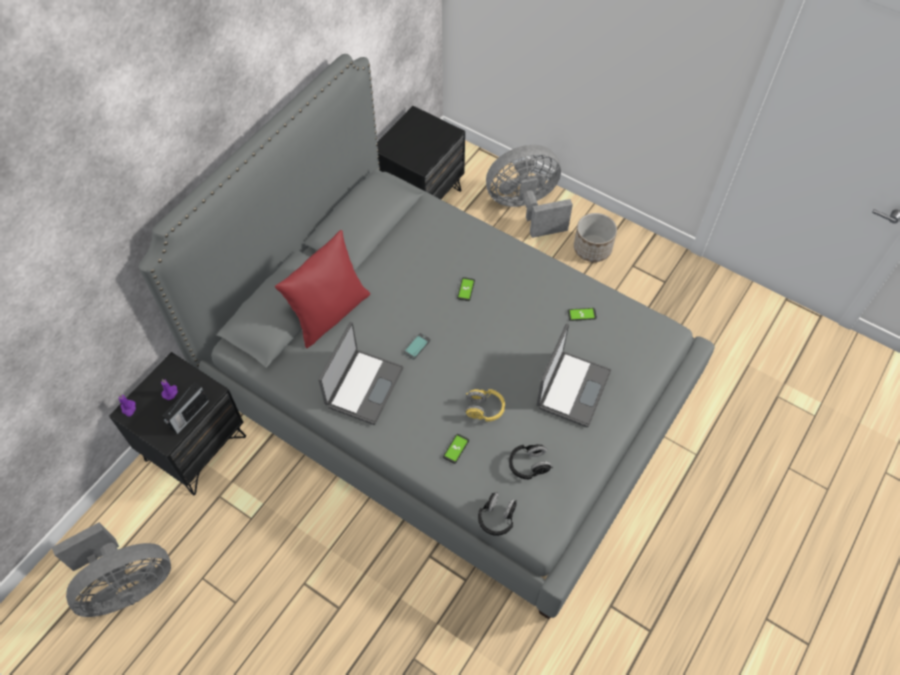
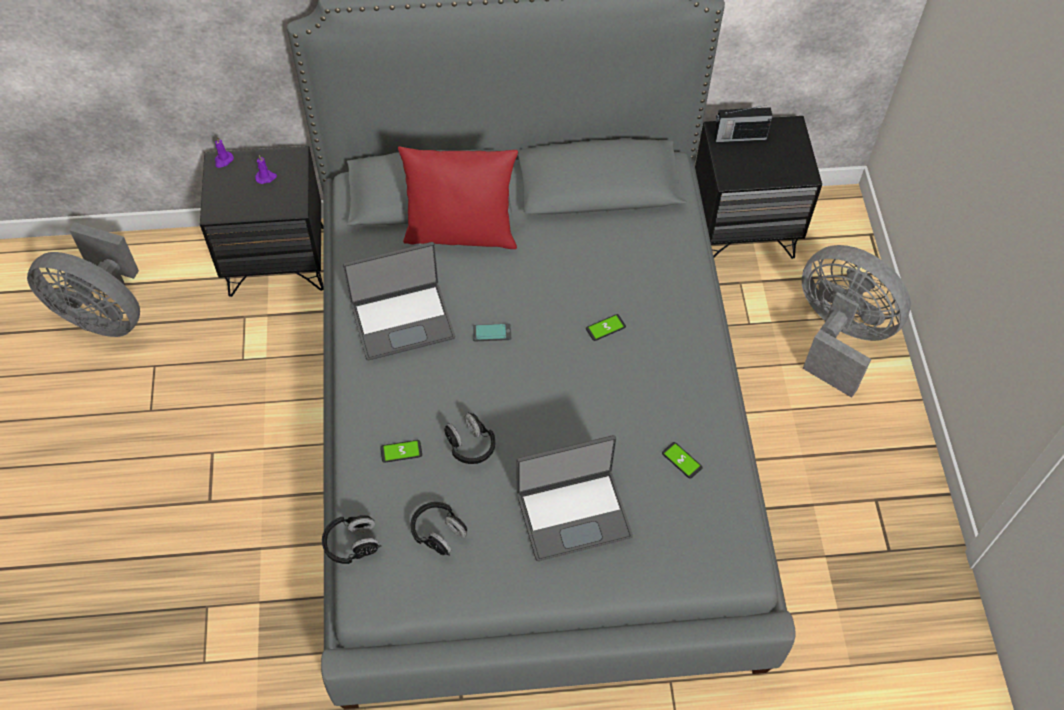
camera: 50 degrees right, 0 degrees up
(189, 415) = (254, 209): radio -> radio (739, 136)
(484, 409) = (470, 445): yellow headphones -> black headphones
(592, 249) = (854, 441): planter -> none

